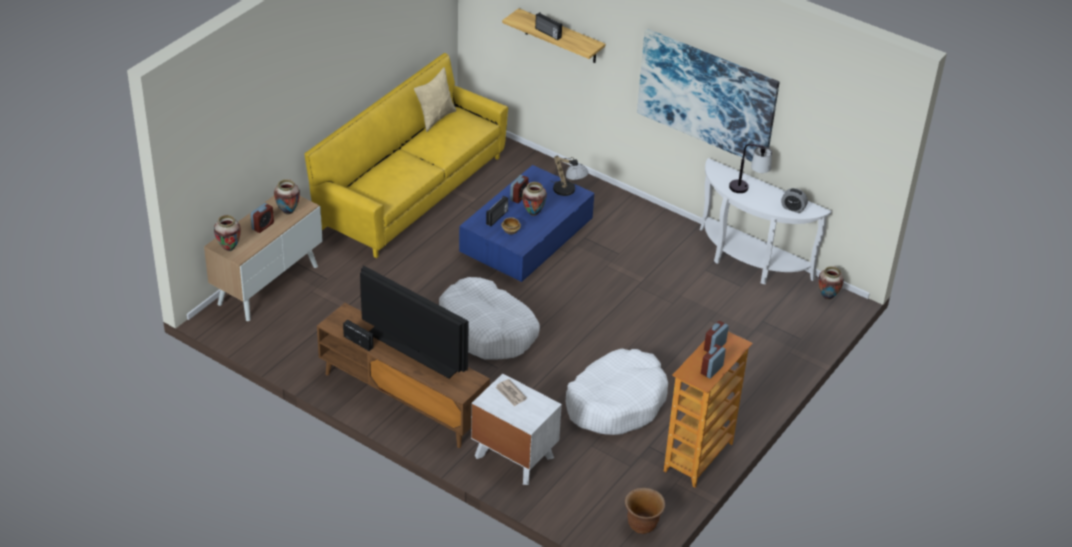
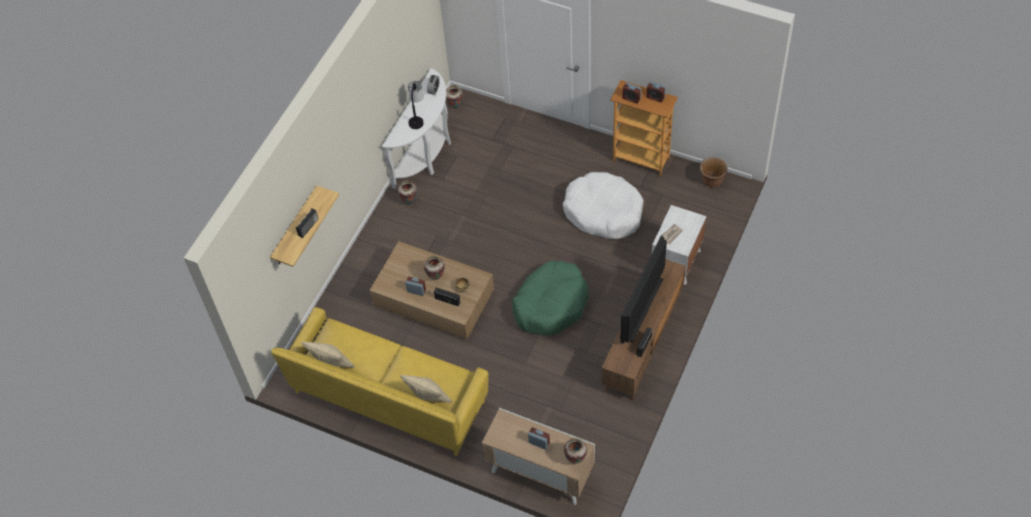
camera: 95 degrees left, 15 degrees up
(288, 212) = (514, 429): vase -> vase (409, 201)
(364, 174) = (428, 399): none -> beige pillow
(487, 330) = (551, 304): white dog bed -> green dog bed
(526, 239) = (433, 299): blue coffee table -> brown coffee table
(568, 192) = (401, 258): table lamp -> none
(707, 96) = (366, 117): picture -> none

